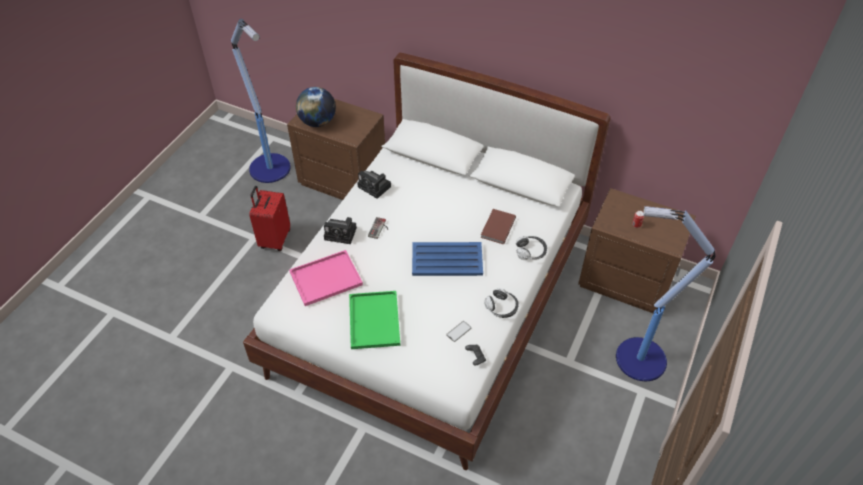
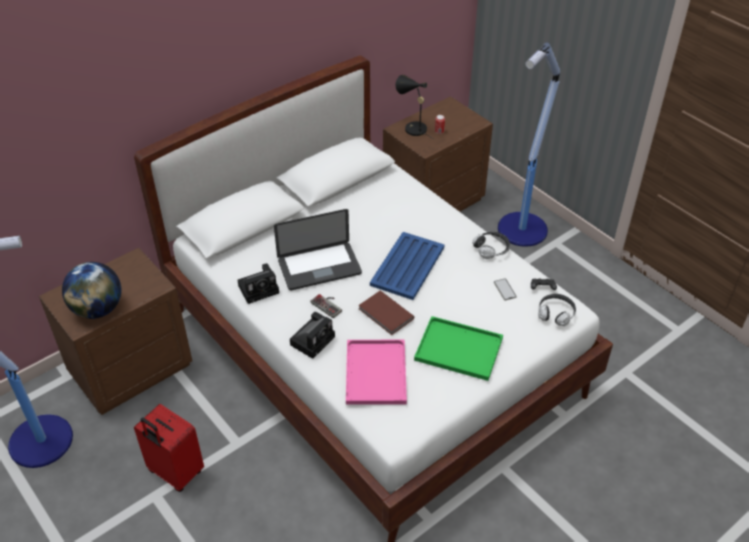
camera: 65 degrees left, 5 degrees down
(414, 209) = (319, 267): none -> laptop
(497, 227) = (386, 216): brown book -> brown book (385, 315)
(530, 252) = (433, 205): headphones -> headphones (555, 314)
(626, 206) = (412, 128): none -> black table lamp

